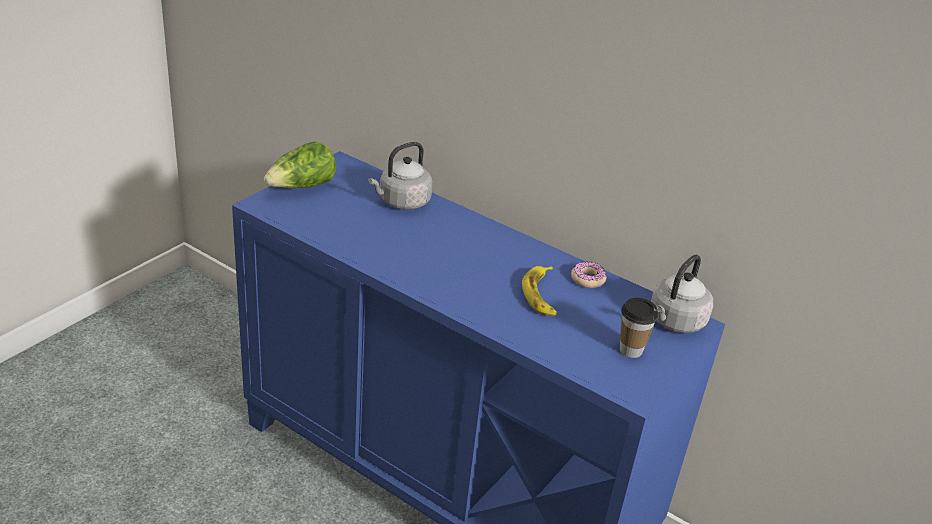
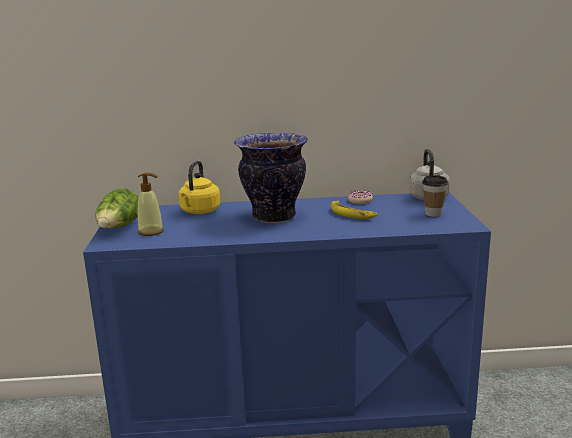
camera: 35 degrees left, 15 degrees down
(318, 209) = (151, 232): none -> soap dispenser
(402, 202) = (199, 211): grey kettle -> yellow kettle
(456, 252) = (273, 217): none -> vase

